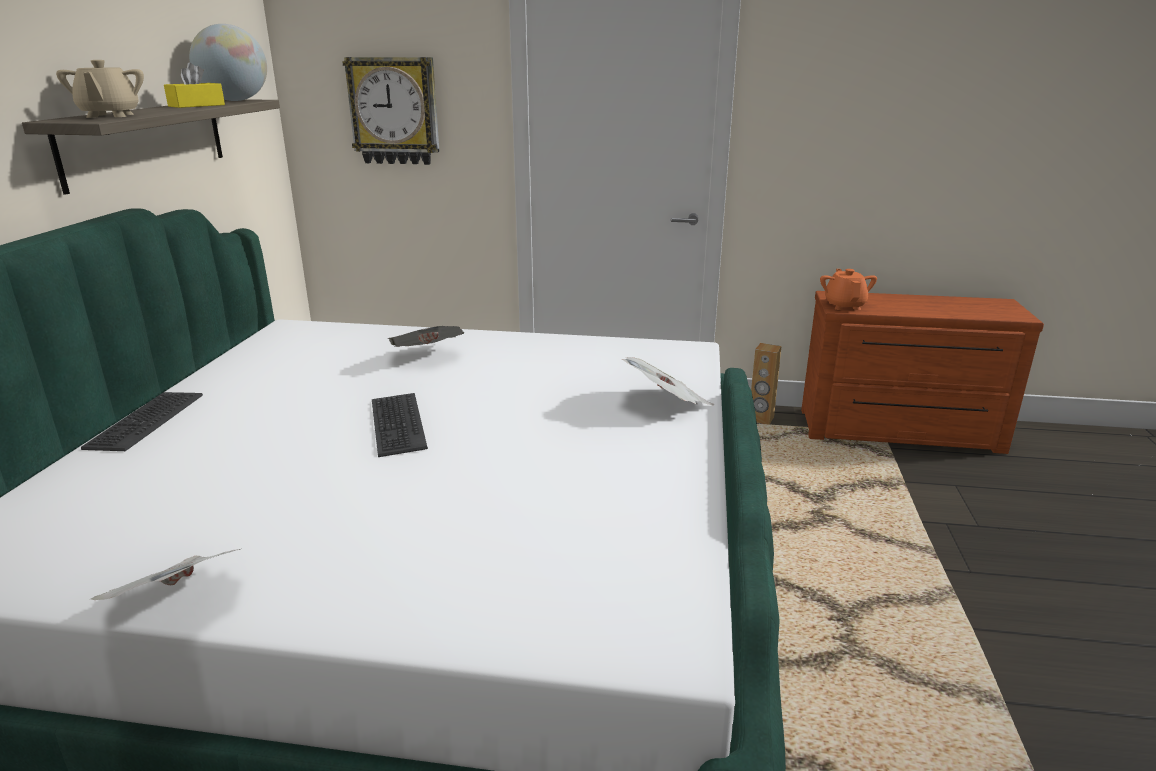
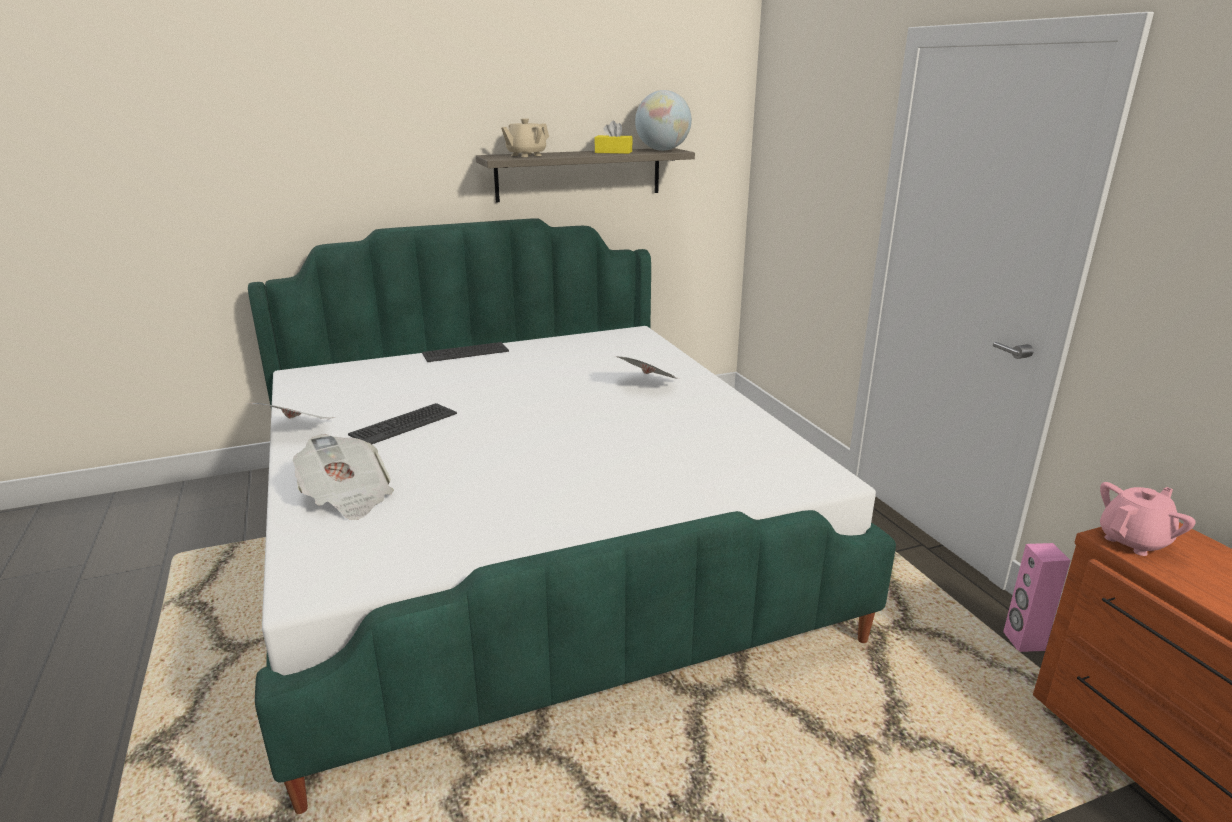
camera: 60 degrees right, 0 degrees up
(394, 111) = (809, 171): wall clock -> none
(396, 424) = (529, 412): keyboard -> keyboard (403, 424)
(667, 404) = (682, 498): newspaper -> newspaper (347, 498)
(760, 419) = (1023, 641): brown speaker -> pink speaker
(844, 305) = (1134, 541): orange teapot -> pink teapot

